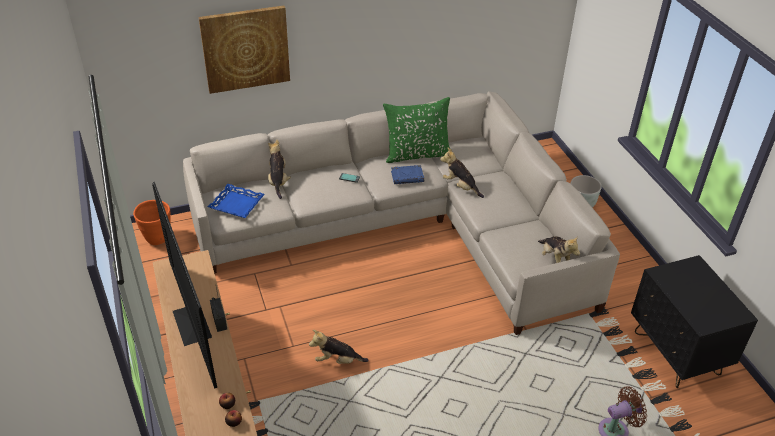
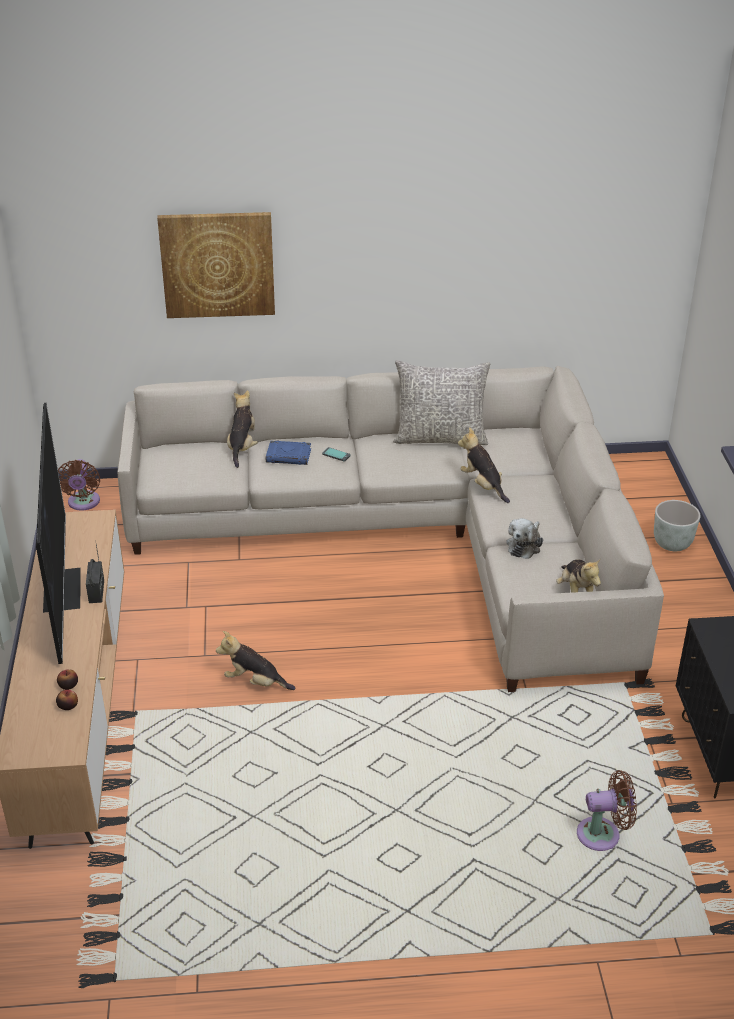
camera: 15 degrees right, 5 degrees down
(158, 238) = (83, 503): orange planter -> brown fan
(237, 204) = (179, 466): blue tray -> none
(407, 177) = (415, 463): blue book -> blue book (289, 456)
(417, 154) = (440, 437): green pillow -> grey pillow
(506, 228) = (524, 545): none -> plush toy

